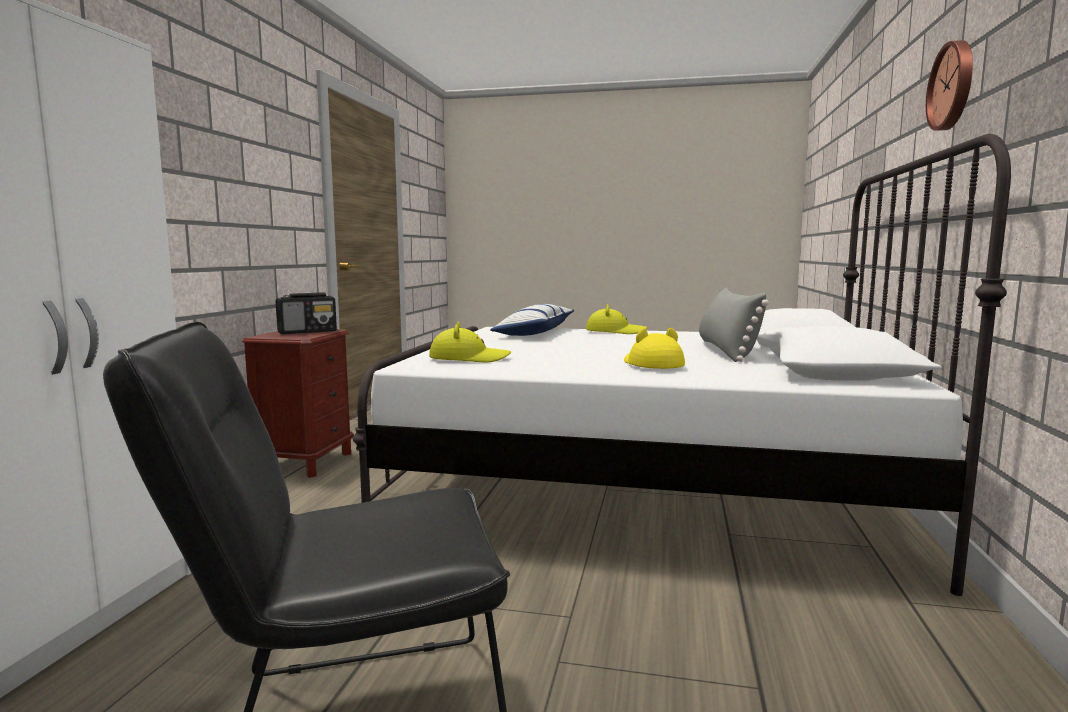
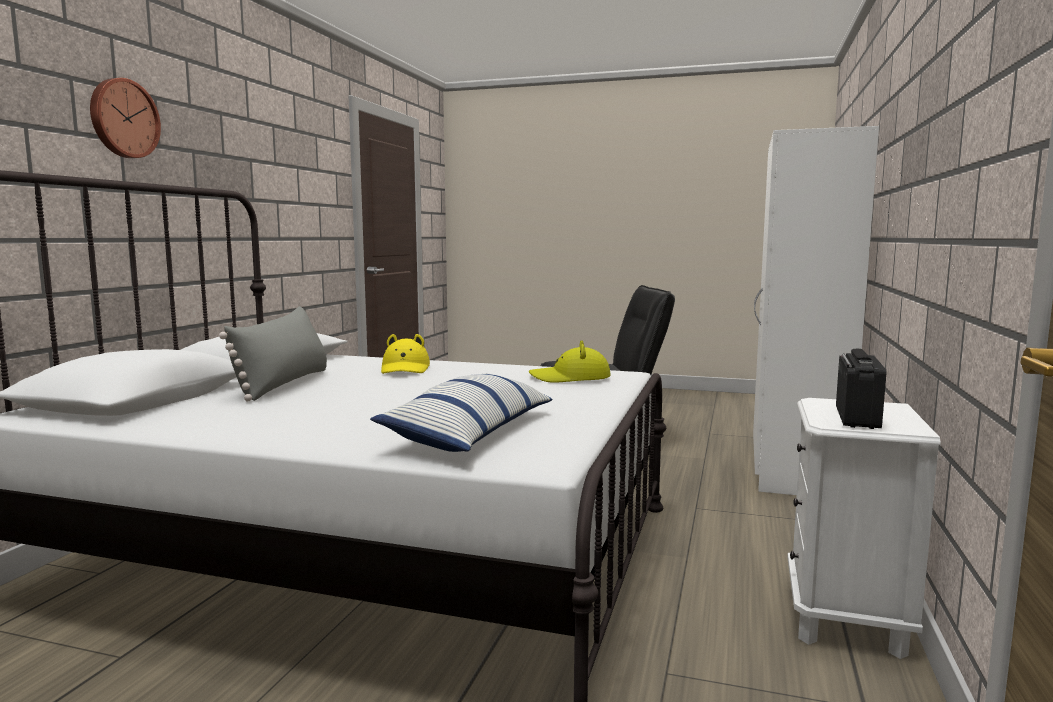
camera: 175 degrees left, 0 degrees up
(307, 462) = (845, 617): brown nightstand -> white nightstand
(308, 332) = (857, 417): radio -> radio turned 135 degrees clockwise
(615, 332) = (320, 434): yellow hat -> none

